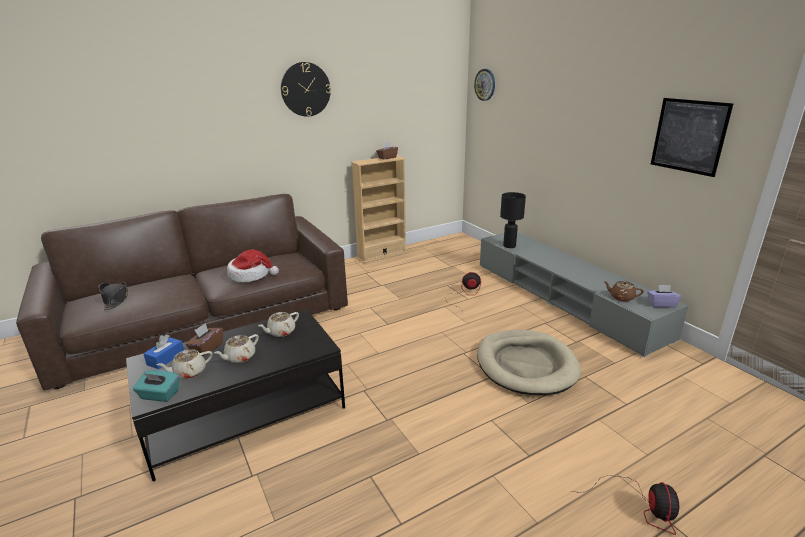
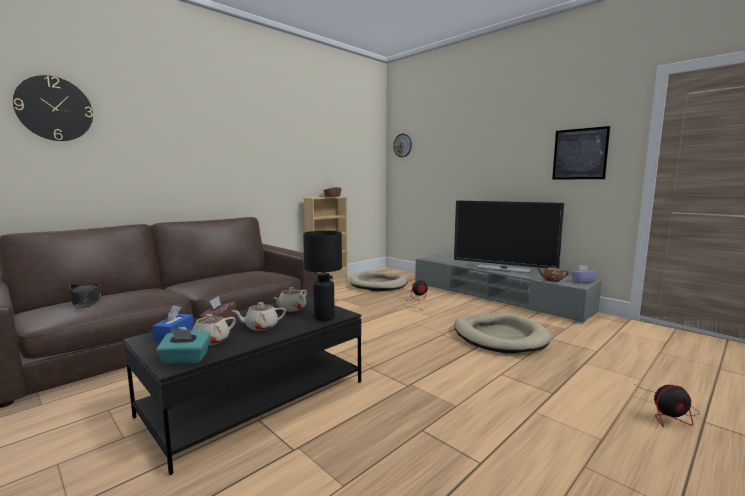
camera: 15 degrees left, 15 degrees down
(239, 357) = (260, 327): beige teapot -> beige teapot turned 45 degrees clockwise
(250, 275) = (231, 280): hat -> none
(305, 89) = (269, 133): wall clock -> wall clock (54, 109)
(438, 263) = (379, 284): none -> beige dog bed
(509, 246) = (441, 261): black table lamp -> black table lamp (323, 317)
(575, 269) = (503, 269): none -> television
(640, 506) = (669, 413): fan -> fan turned 90 degrees clockwise

